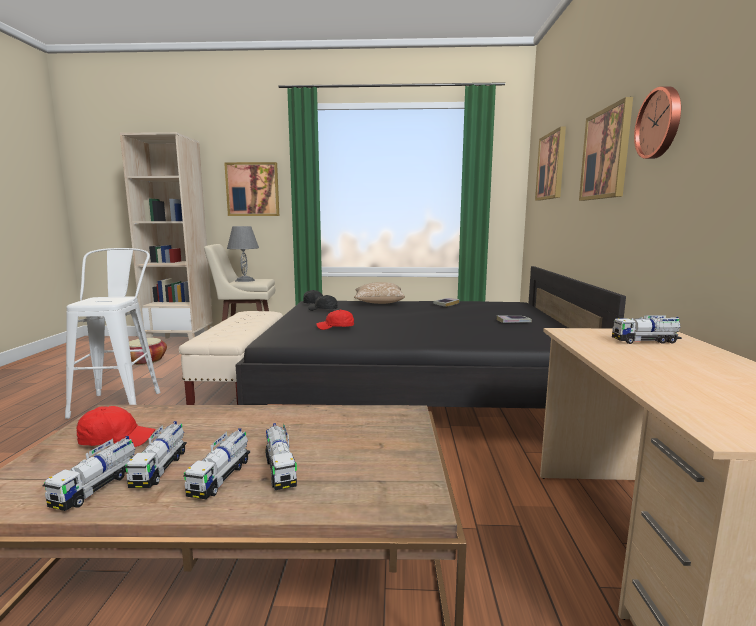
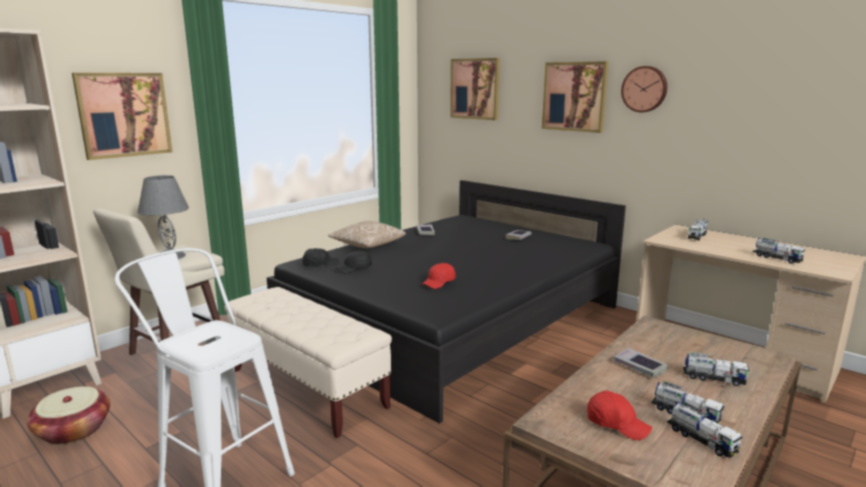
camera: 50 degrees left, 5 degrees up
(116, 440) = (616, 424): red cap -> red cap turned 90 degrees clockwise
(221, 477) = (712, 397): toy truck -> toy truck (777, 258)
(269, 426) = (639, 366): none -> book

